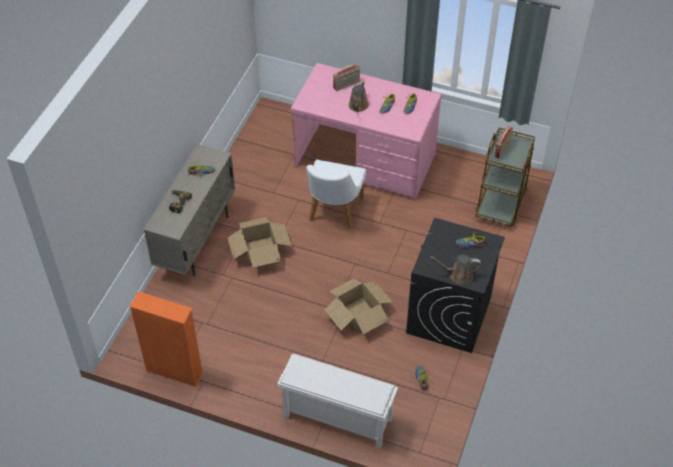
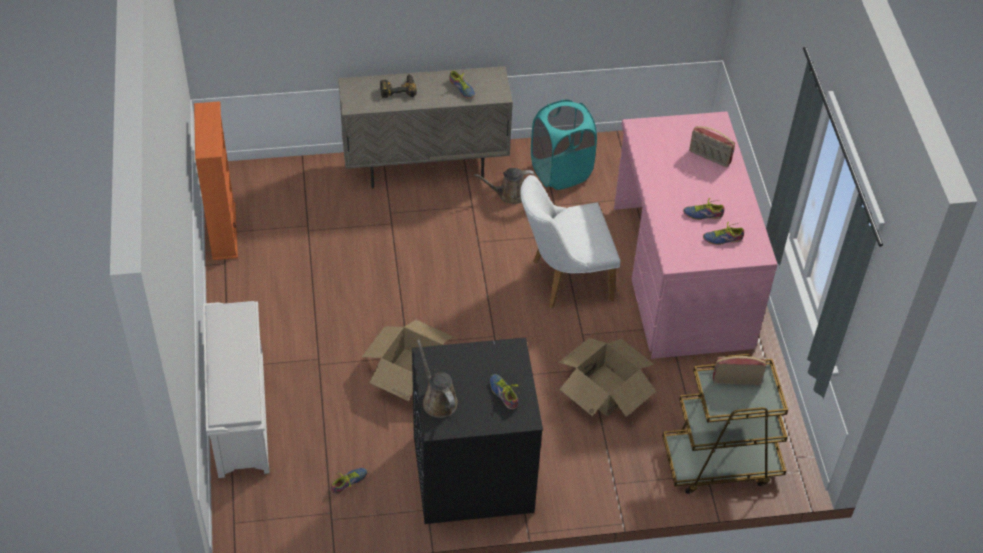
camera: 60 degrees right, 0 degrees up
(249, 178) = (561, 172): none -> turquoise laundry basket
(260, 251) = (450, 233): cardboard box -> cardboard box (605, 390)
(357, 106) = (678, 184): brown watering can -> brown watering can (509, 194)

